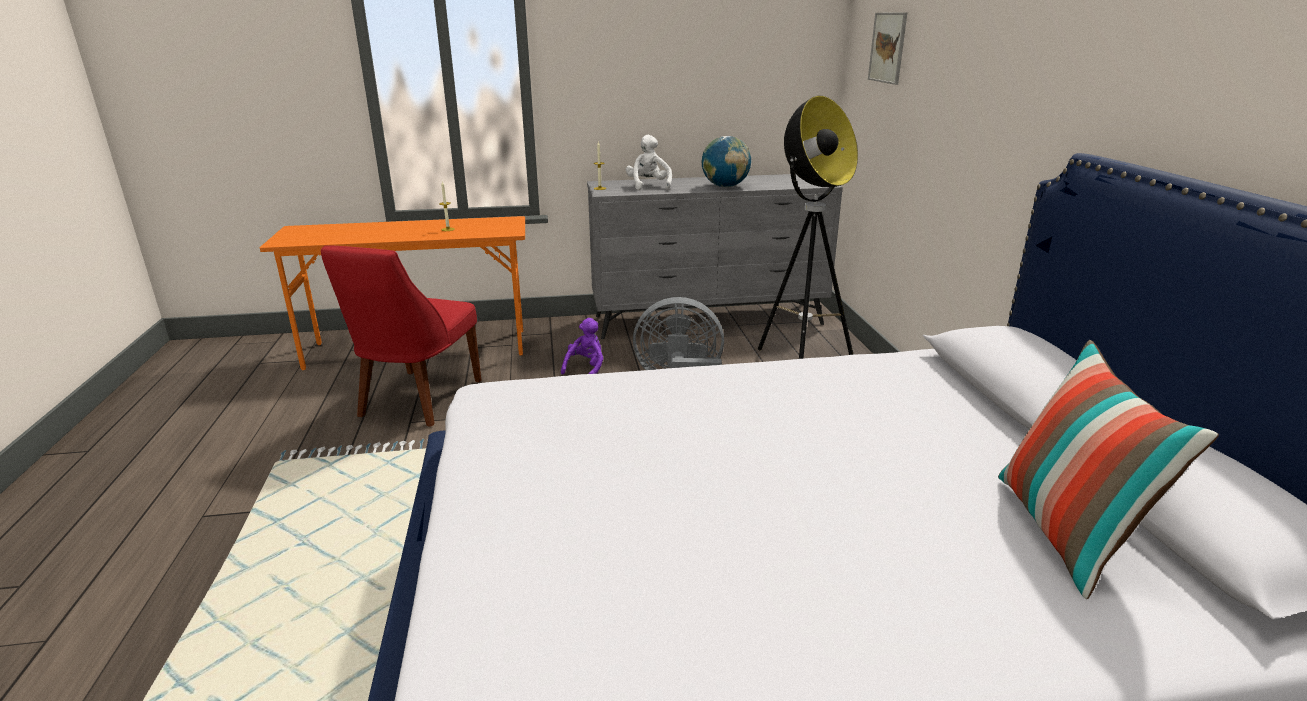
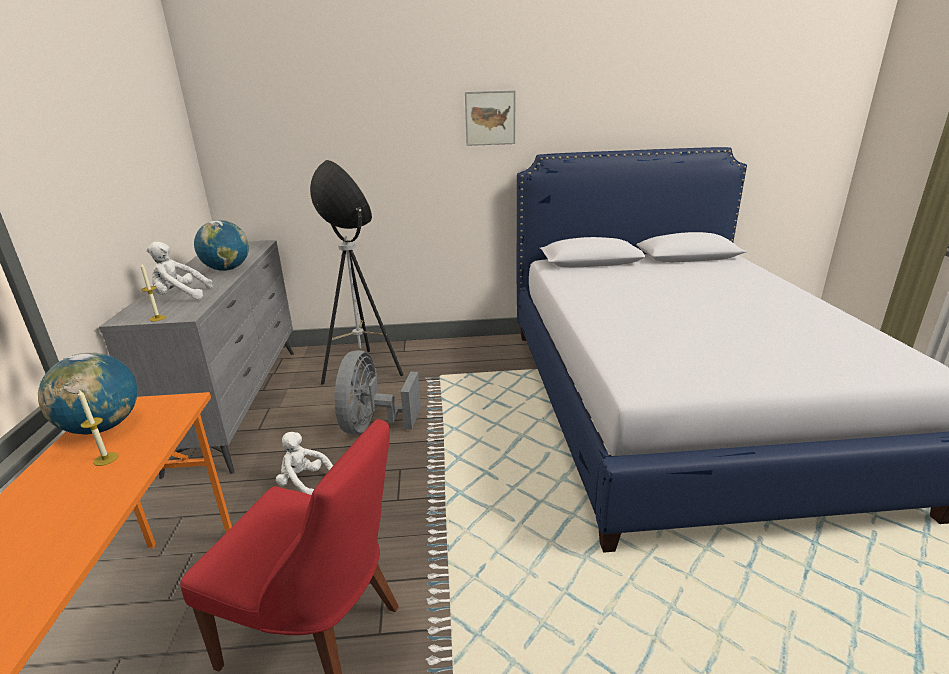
camera: 85 degrees left, 0 degrees up
(485, 222) = (102, 427): none -> globe
(586, 368) = (304, 483): purple plush toy -> white plush toy
(887, 47) = (283, 122): picture -> picture (490, 118)
(1066, 533) = (705, 270): pillow -> none

